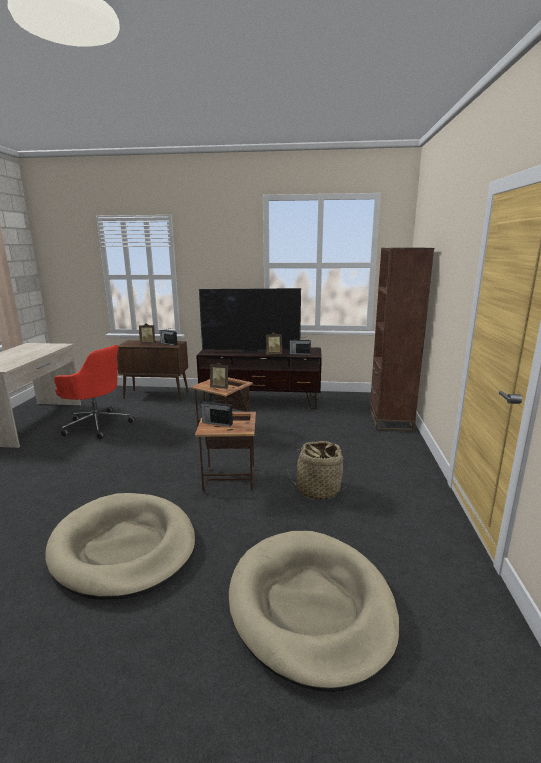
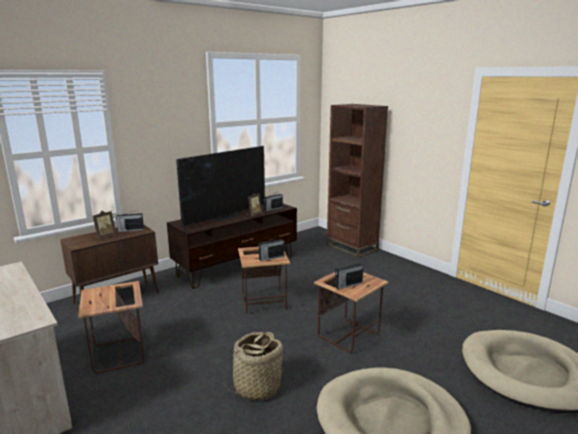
camera: 45 degrees left, 0 degrees up
(97, 425) = (118, 355): red office chair -> side table
(220, 387) = (271, 258): picture frame -> radio
(317, 490) = (407, 312): basket -> basket (257, 387)

